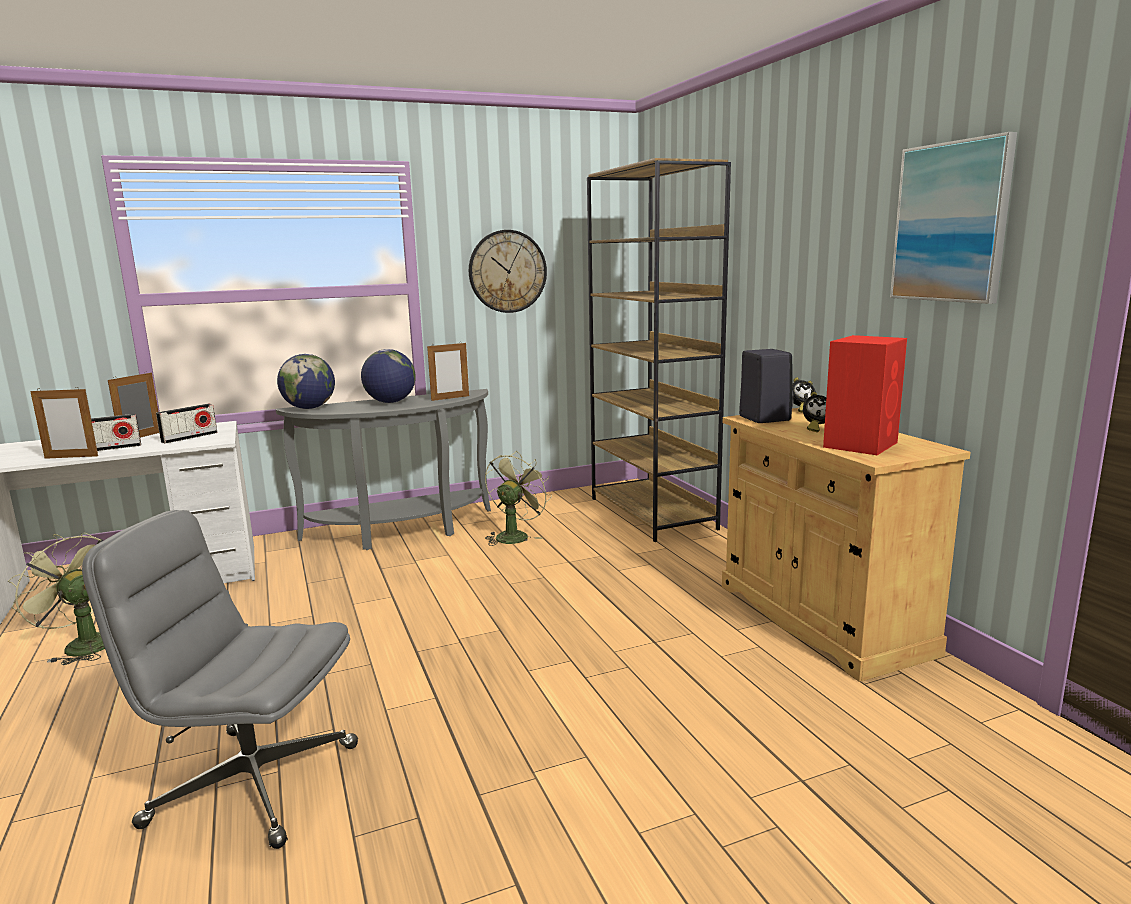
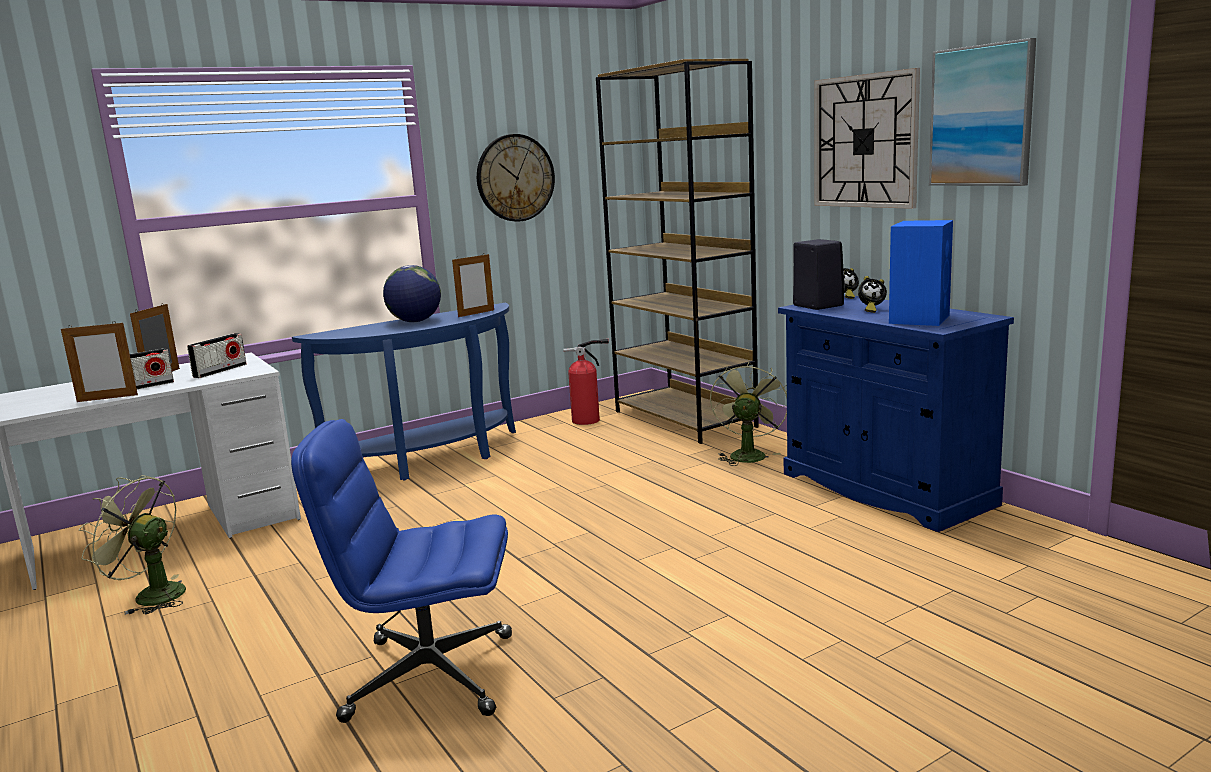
camera: 10 degrees left, 0 degrees up
(251, 784) = (428, 677): grey office chair -> blue office chair
(309, 408) = (331, 333): globe -> none
(402, 532) = (432, 461): grey console table -> blue console table
(515, 535) = (555, 452): green fan -> green fan (747, 454)
(563, 505) = (589, 420): none -> fire extinguisher
(821, 618) = (885, 489): beige cabinet -> blue cabinet
(831, 247) = (865, 141): none -> wall clock
(861, 444) = (919, 319): red speaker -> blue speaker

